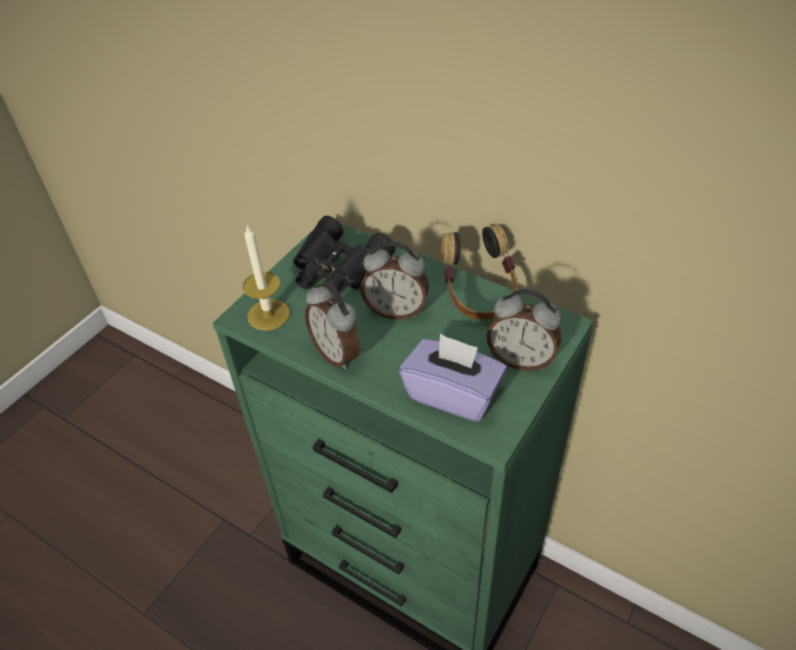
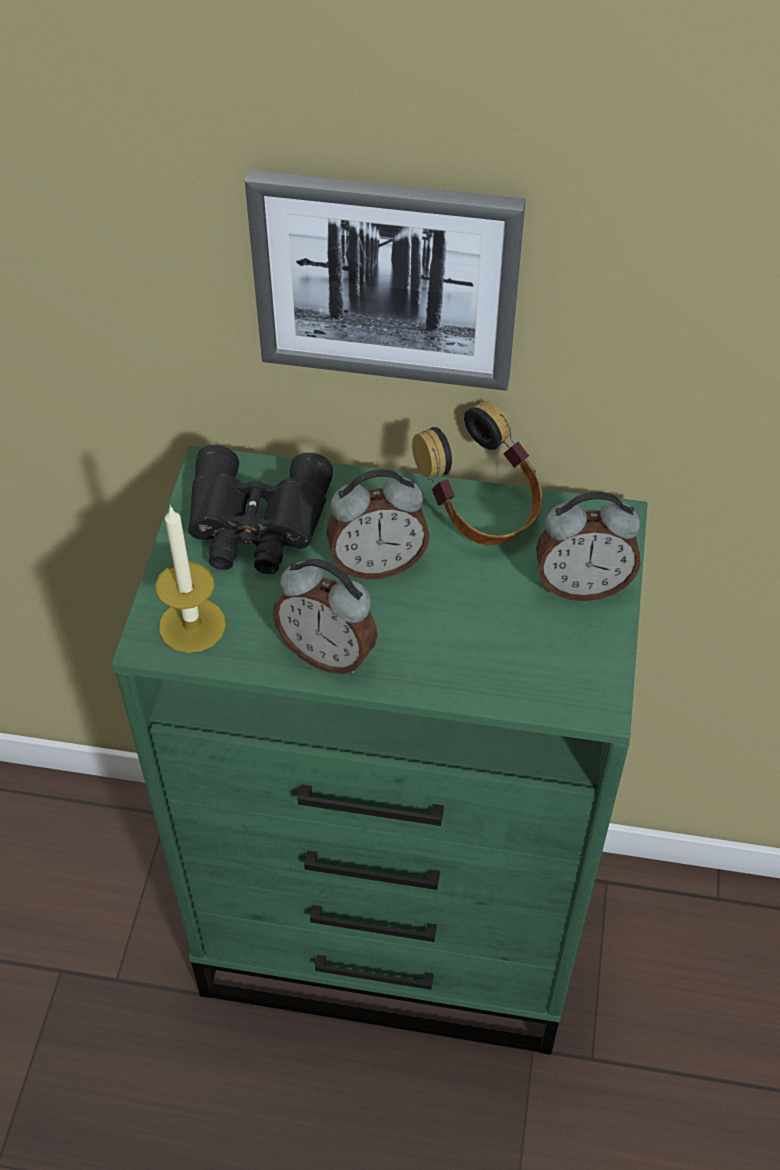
camera: 25 degrees left, 5 degrees up
(438, 123) = (386, 279): none -> picture
(453, 394) = (518, 662): purple tissue box -> none

